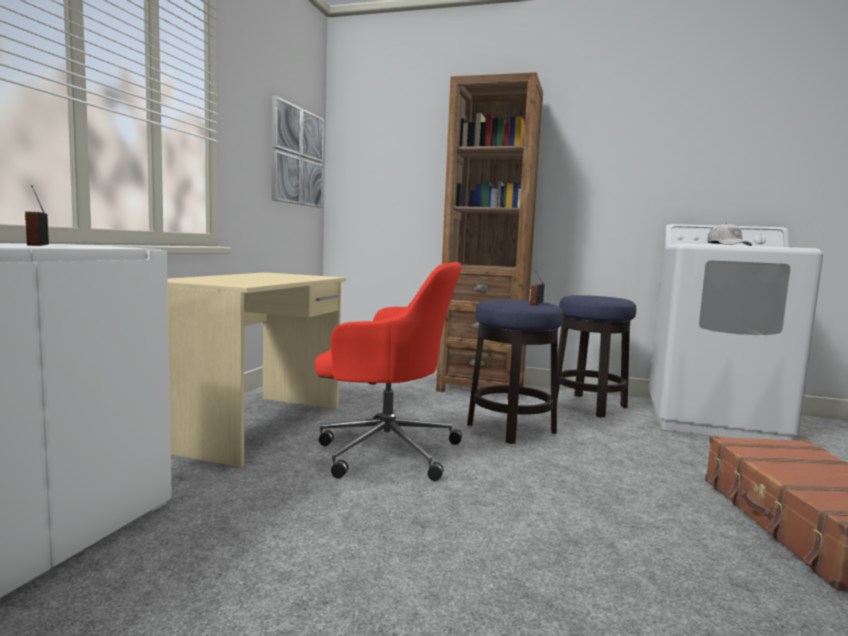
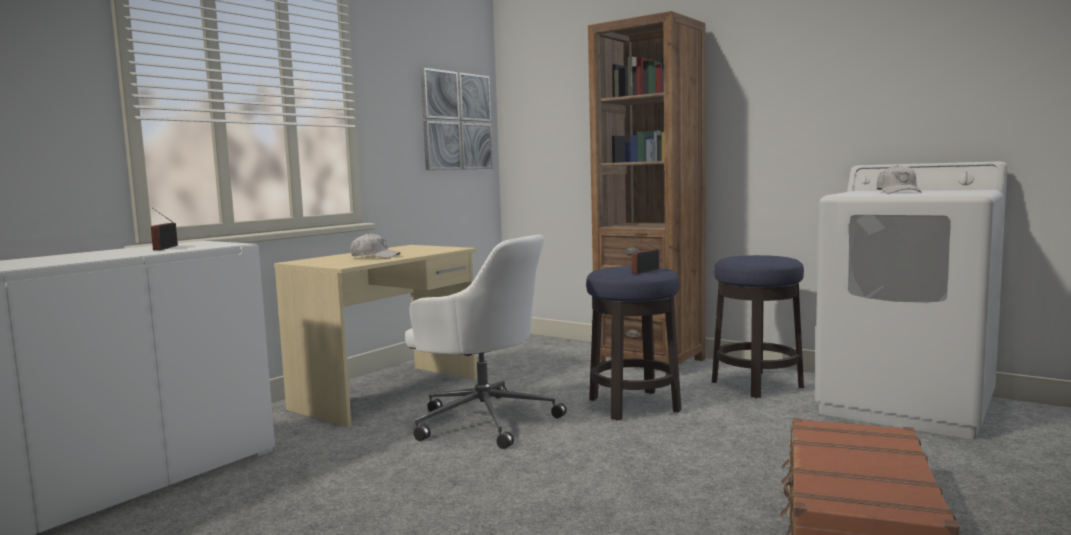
camera: 20 degrees right, 0 degrees up
(257, 279) = (375, 257): none -> white cap
(385, 450) = (483, 420): red office chair -> white office chair

